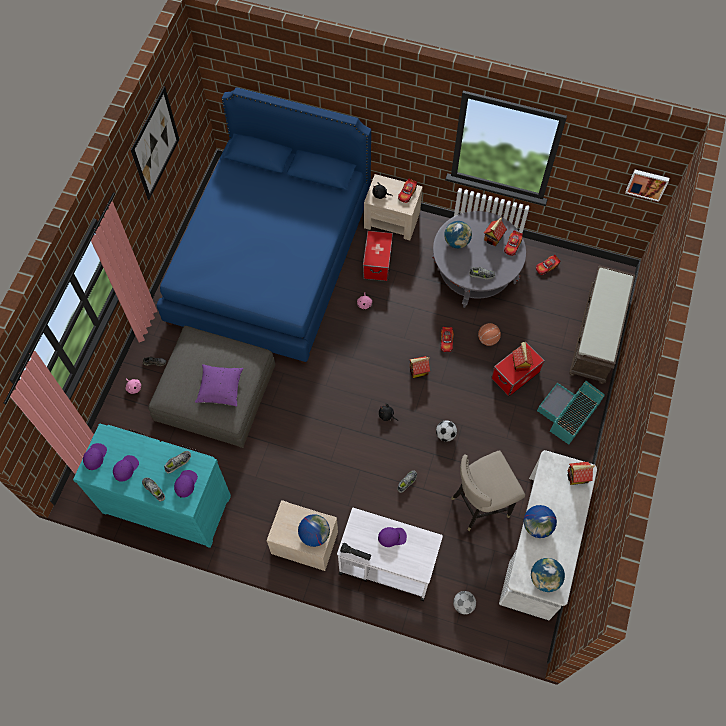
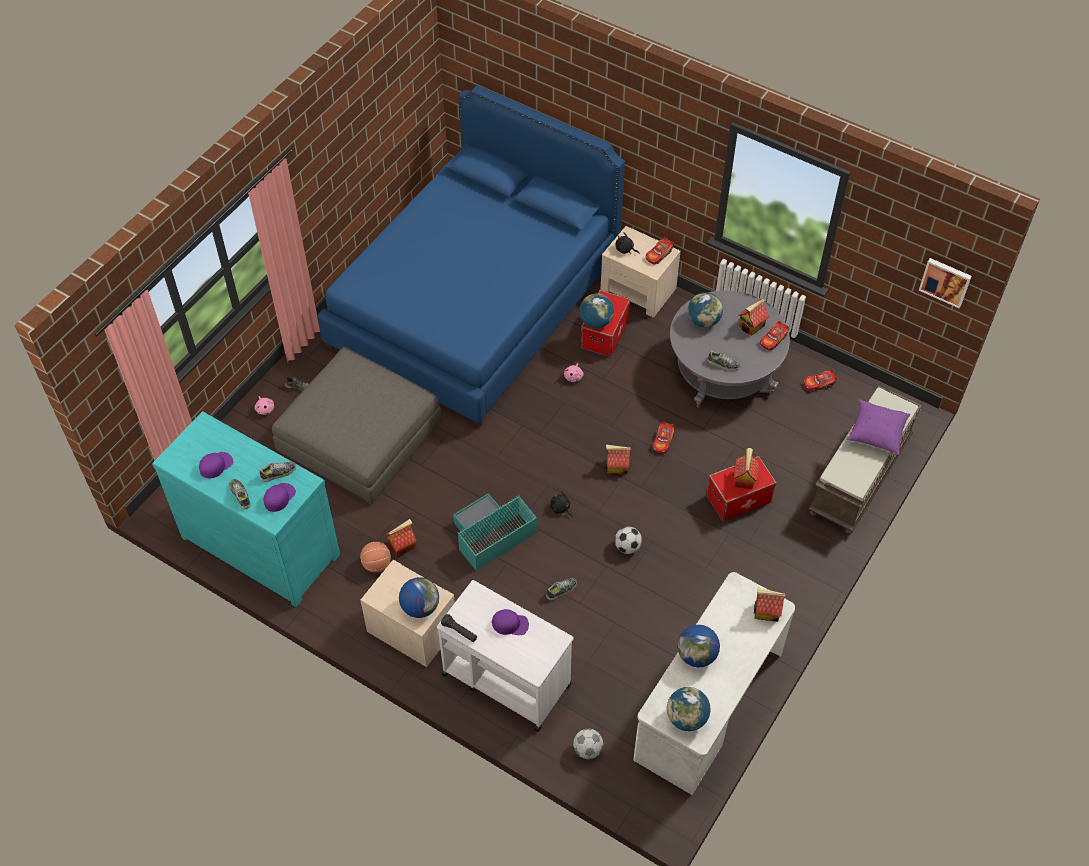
camera: 15 degrees right, 10 degrees down
(95, 456) = (185, 445): purple cap -> none
(155, 144) = (361, 121): picture -> none
(220, 389) = (362, 422): purple pillow -> purple pillow (876, 433)
(276, 475) = (402, 545): none -> toy house
(372, 258) = (596, 321): none -> globe
(480, 504) = (646, 638): beige stool -> none
(488, 339) = (717, 450): basketball -> basketball (377, 564)
(568, 414) = (793, 559): turquoise storage box -> turquoise storage box (491, 535)

